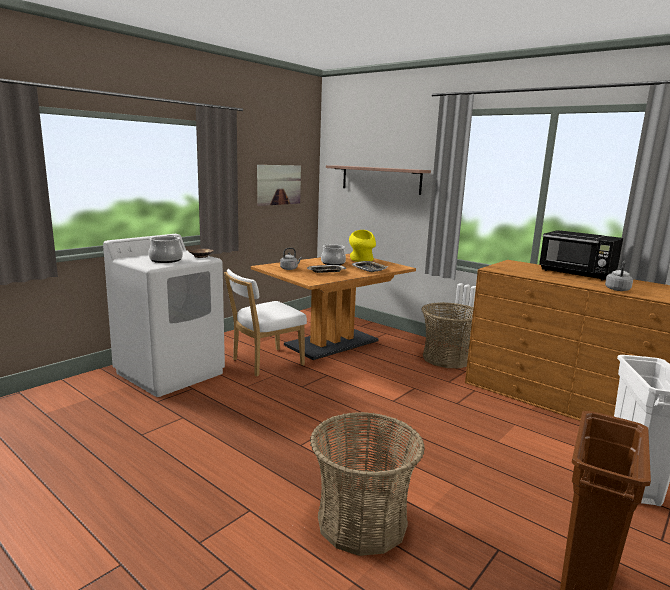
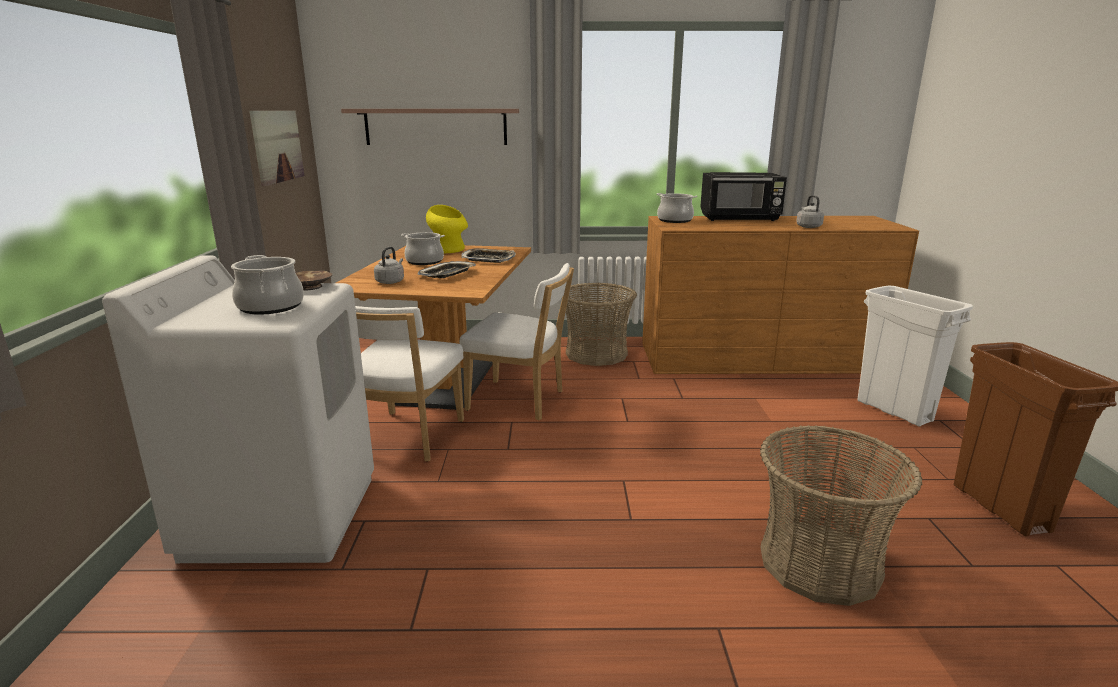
camera: 40 degrees left, 5 degrees up
(350, 367) = (520, 401): none -> white chair
(514, 265) = (675, 220): none -> cooking pot

